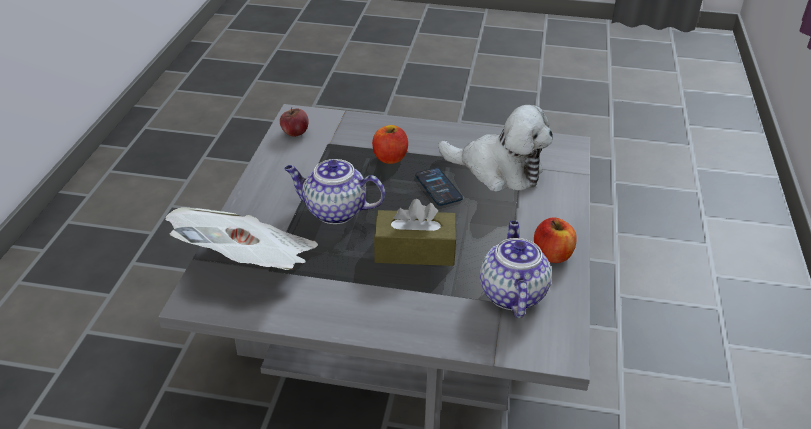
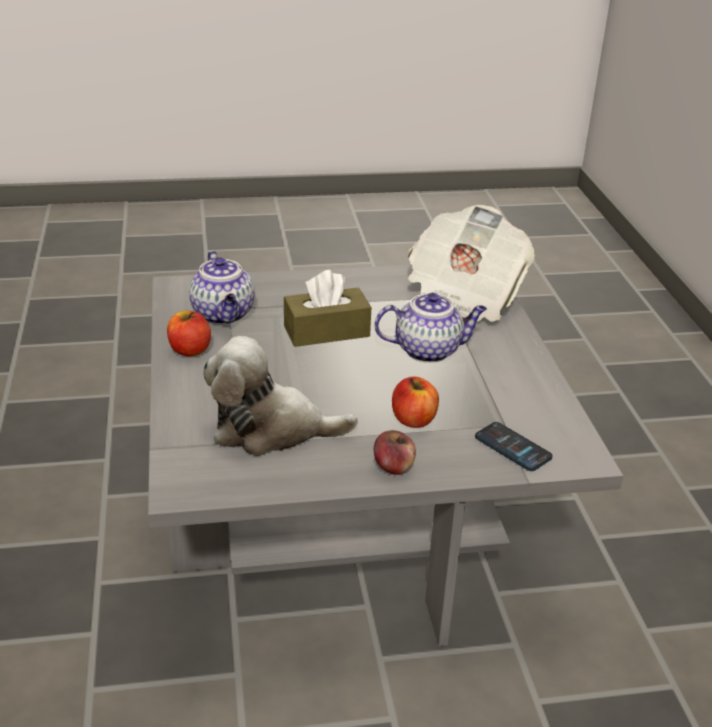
camera: 160 degrees right, 5 degrees down
(295, 133) = (558, 430): apple -> apple (393, 467)
(438, 187) = (335, 395): phone -> phone (512, 447)

